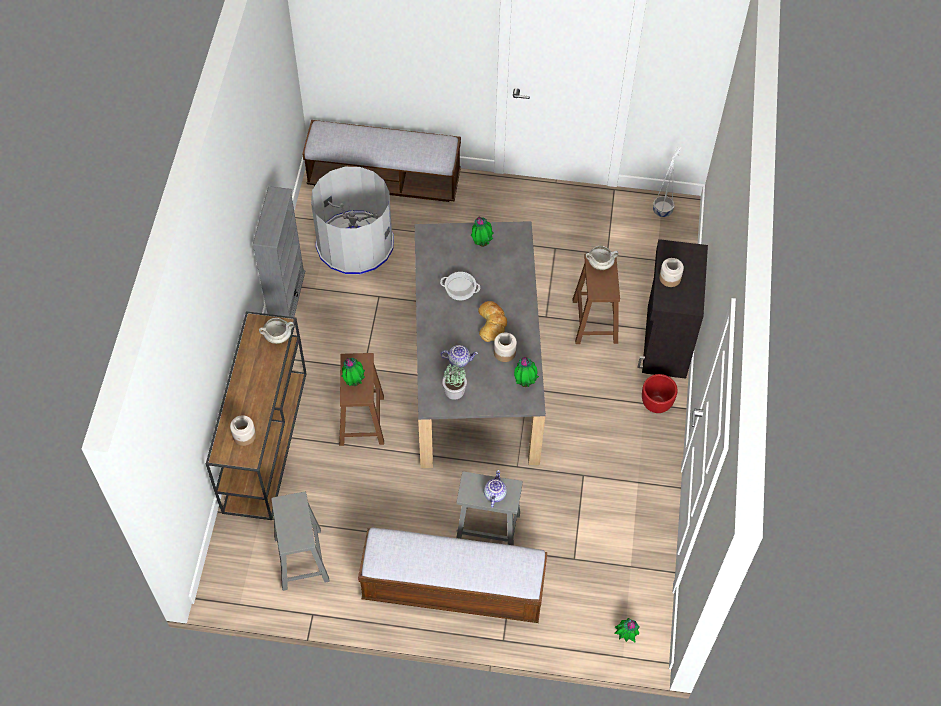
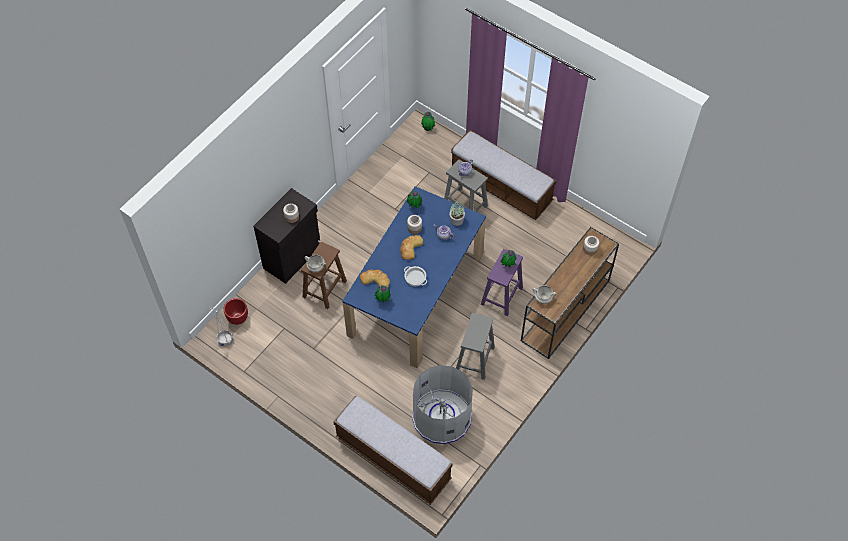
camera: 150 degrees left, 0 degrees up
(287, 297) = (507, 399): grey bookcase -> none
(301, 558) = (574, 238): grey stool -> grey stool (474, 360)
(361, 419) = (501, 296): brown stool -> purple stool
(475, 370) = (416, 294): grey dining table -> blue dining table
(509, 263) = (375, 279): none -> bread
(656, 404) = (326, 226): red planter -> red planter (237, 318)

